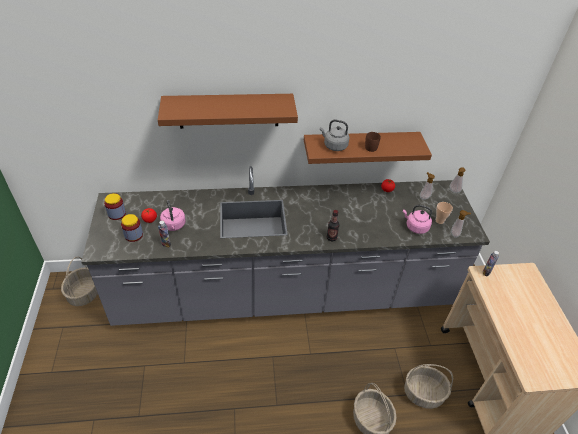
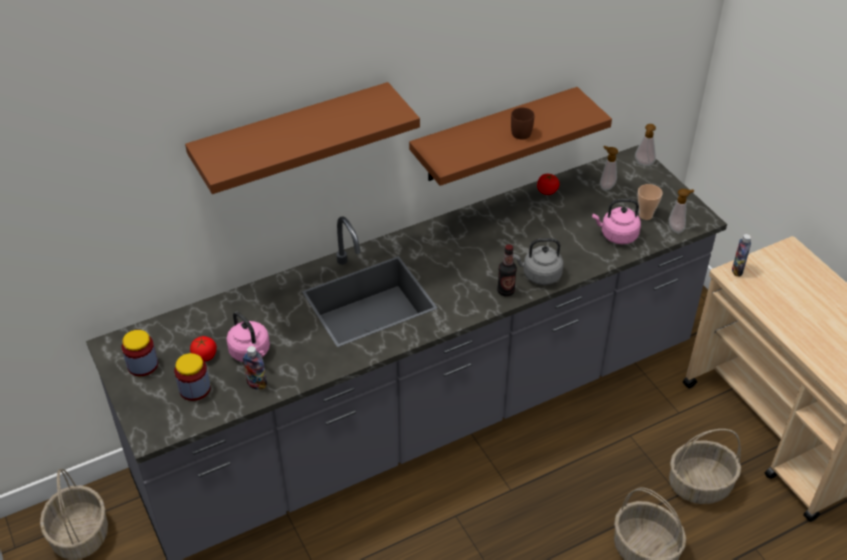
camera: 20 degrees left, 0 degrees up
(334, 146) = (465, 146): grey kettle -> grey kettle (539, 275)

